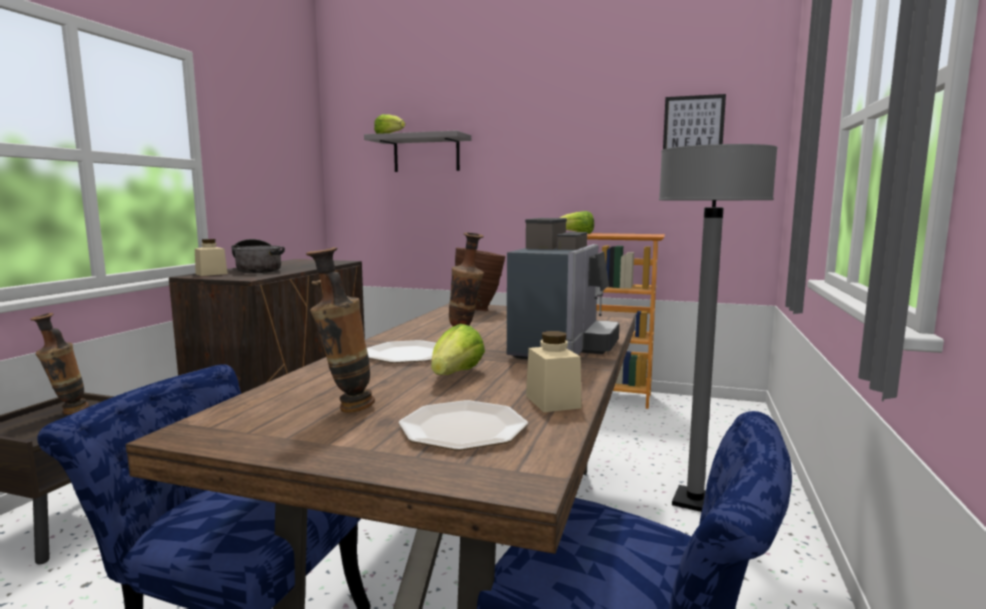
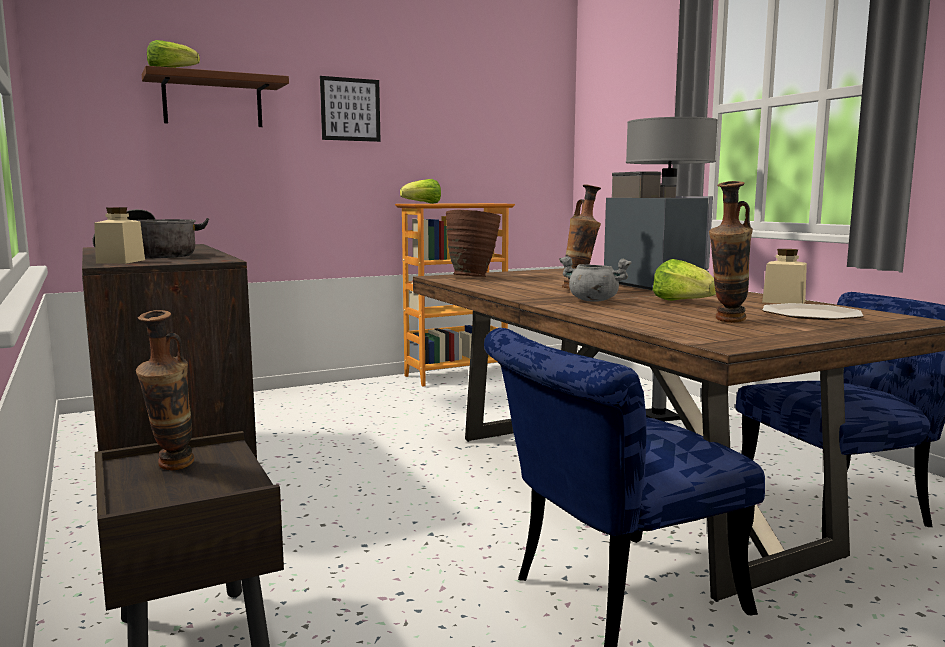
camera: 45 degrees left, 0 degrees up
(406, 354) = (592, 300): plate -> grey cooking pot
(426, 154) = (213, 102): grey shelf -> brown shelf
(693, 125) = (505, 97): picture -> picture (350, 109)

